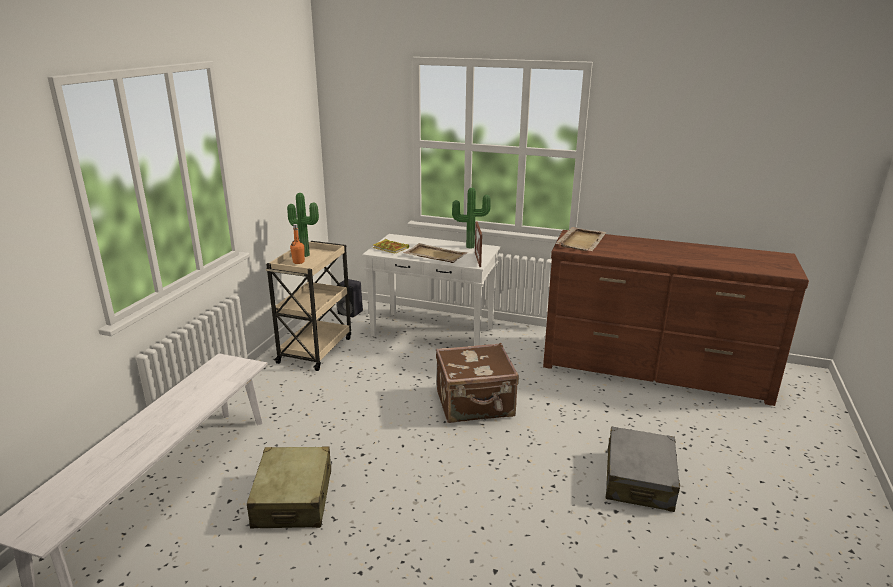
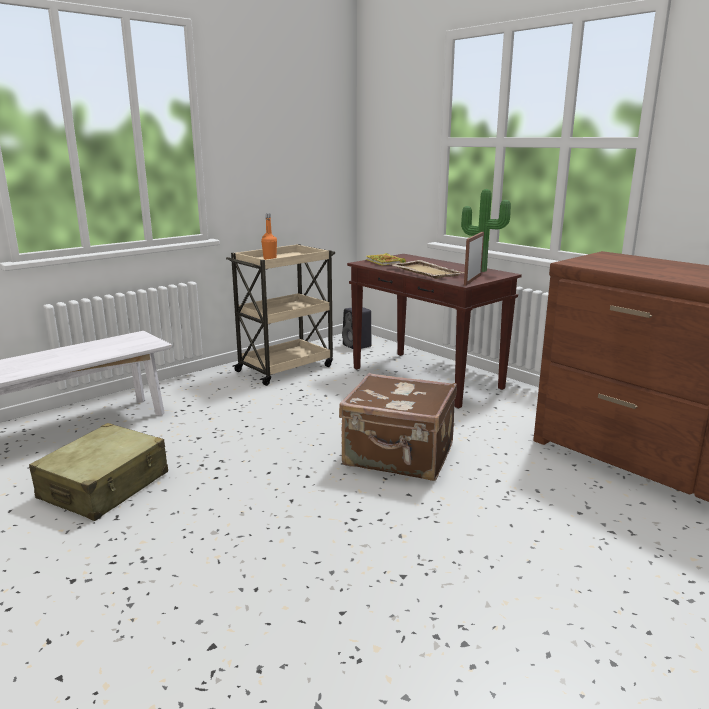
camera: 30 degrees right, 5 degrees down
(306, 254) = (287, 255): potted plant -> none
(433, 333) = (427, 379): white console table -> brown console table
(581, 241) = (612, 260): beige tray -> none
(639, 480) = (547, 616): grey suitcase -> none

